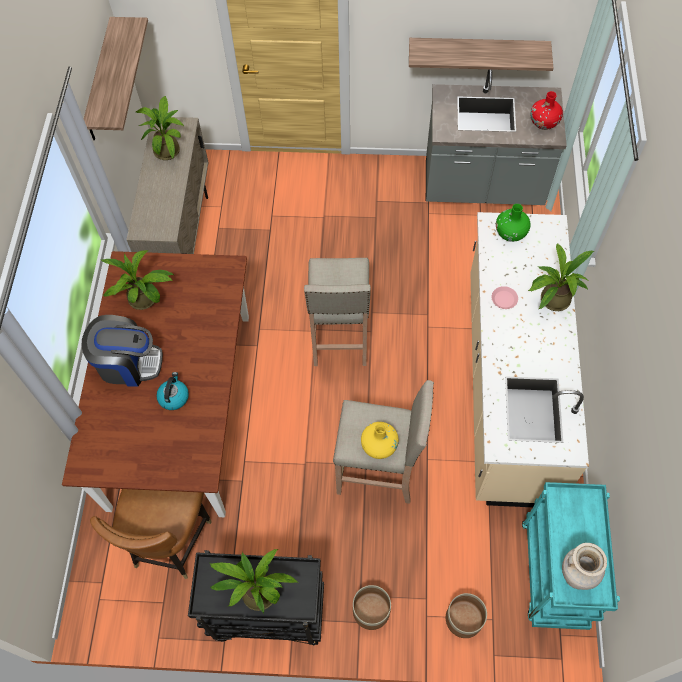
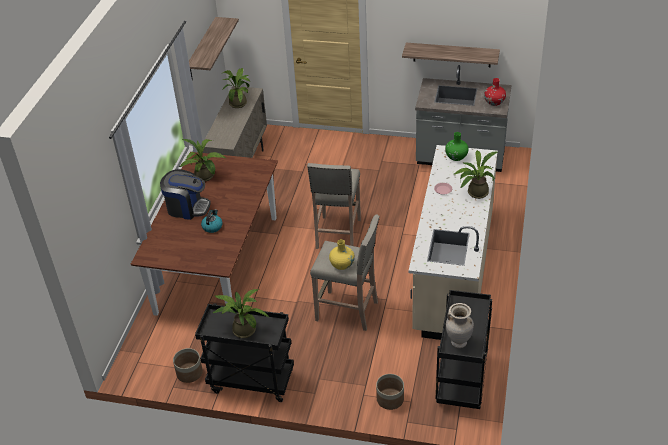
camera: 10 degrees right, 20 degrees down
(170, 542) = (193, 336): brown chair -> none
(371, 611) = (324, 388): planter -> planter (189, 373)
(555, 574) = (462, 381): turquoise cart -> black cart

